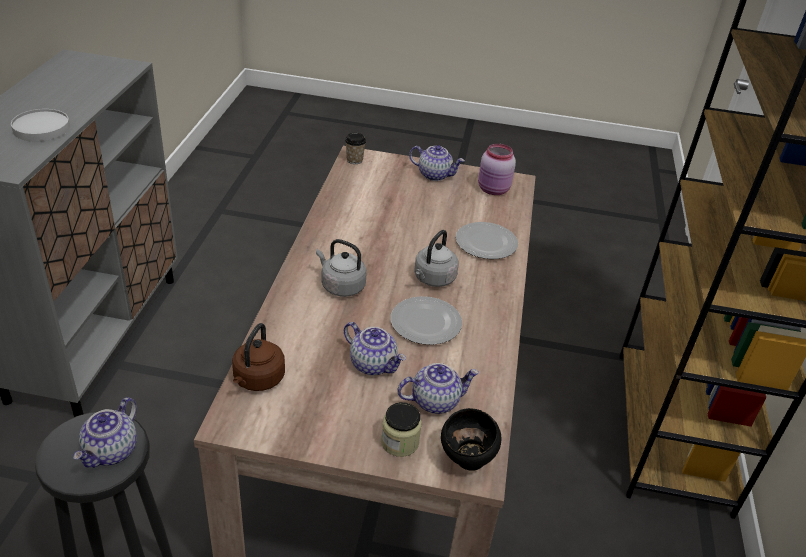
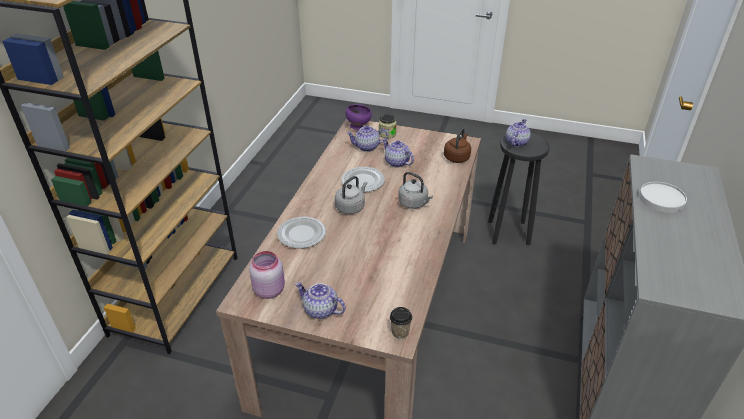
camera: 170 degrees left, 0 degrees up
(467, 461) = (358, 127): black bowl -> purple bowl

